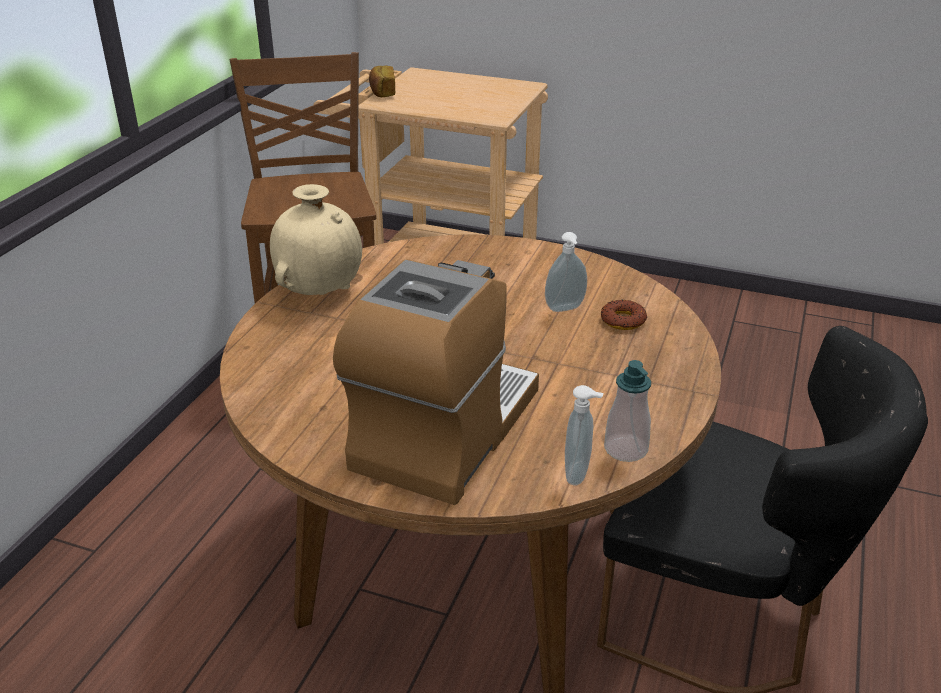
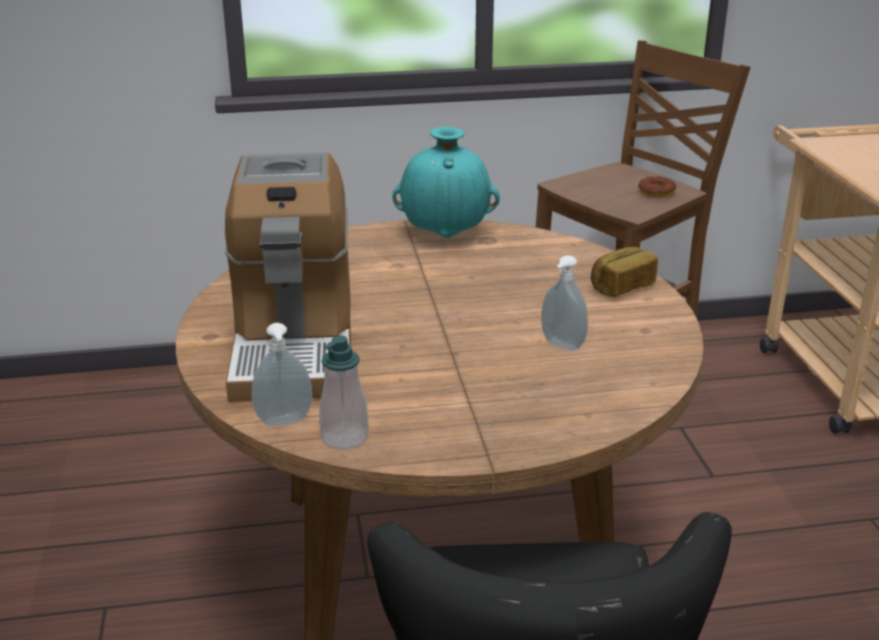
camera: 60 degrees right, 5 degrees down
(321, 293) = (446, 236): beige vase -> turquoise vase
(382, 92) = (840, 136): bread -> bread (621, 286)
(444, 432) = (294, 344): coffee machine -> coffee machine turned 90 degrees clockwise
(622, 320) = (579, 381): donut -> donut (656, 191)

